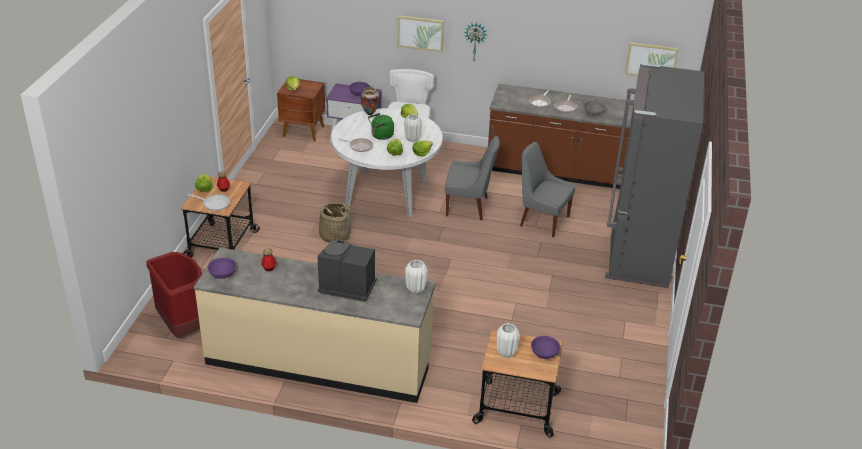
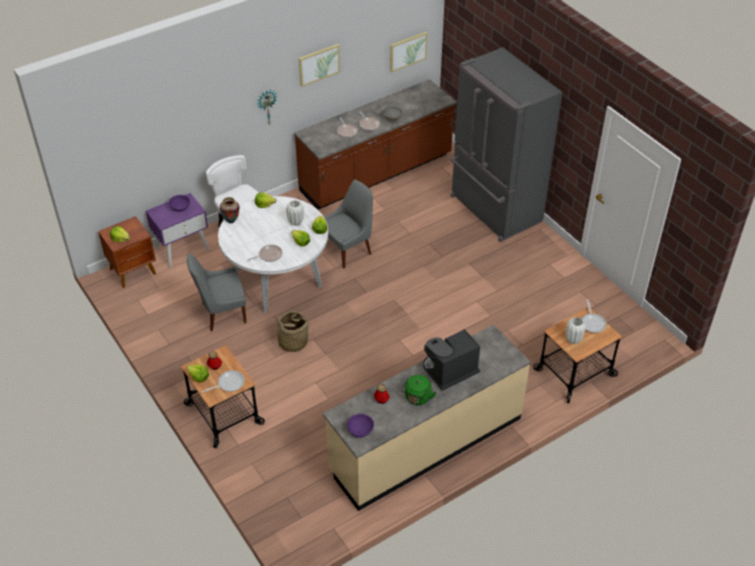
camera: 45 degrees left, 10 degrees up
(182, 325) = (297, 498): red trash can -> none
(381, 136) = (269, 235): green kettle -> green kettle (417, 398)
(416, 289) = (490, 338): white vase -> none
(420, 33) = (217, 124): picture -> picture (319, 64)
(542, 220) = (408, 226): grey chair -> grey chair (221, 313)
(545, 354) = (592, 322): purple bowl -> frying pan

